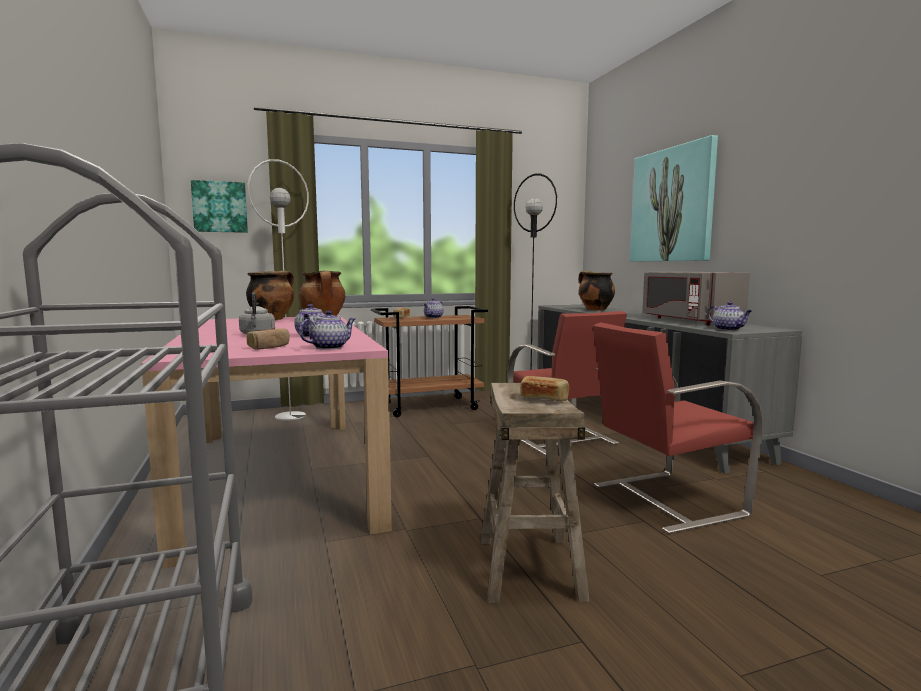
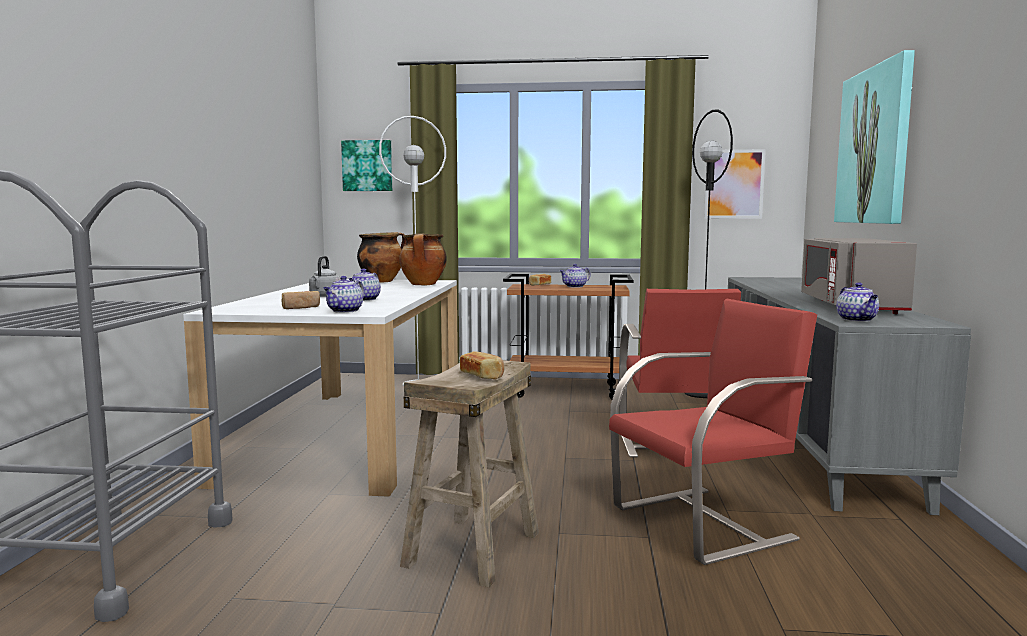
camera: 25 degrees right, 0 degrees up
(281, 473) = (353, 434): pink dining table -> white dining table
(329, 347) = (345, 311): teapot -> teapot turned 135 degrees clockwise
(537, 233) = (734, 184): none -> picture
(594, 309) = (780, 285): cooking pot -> none
(664, 500) = (705, 523): red chair -> red chair turned 150 degrees clockwise

